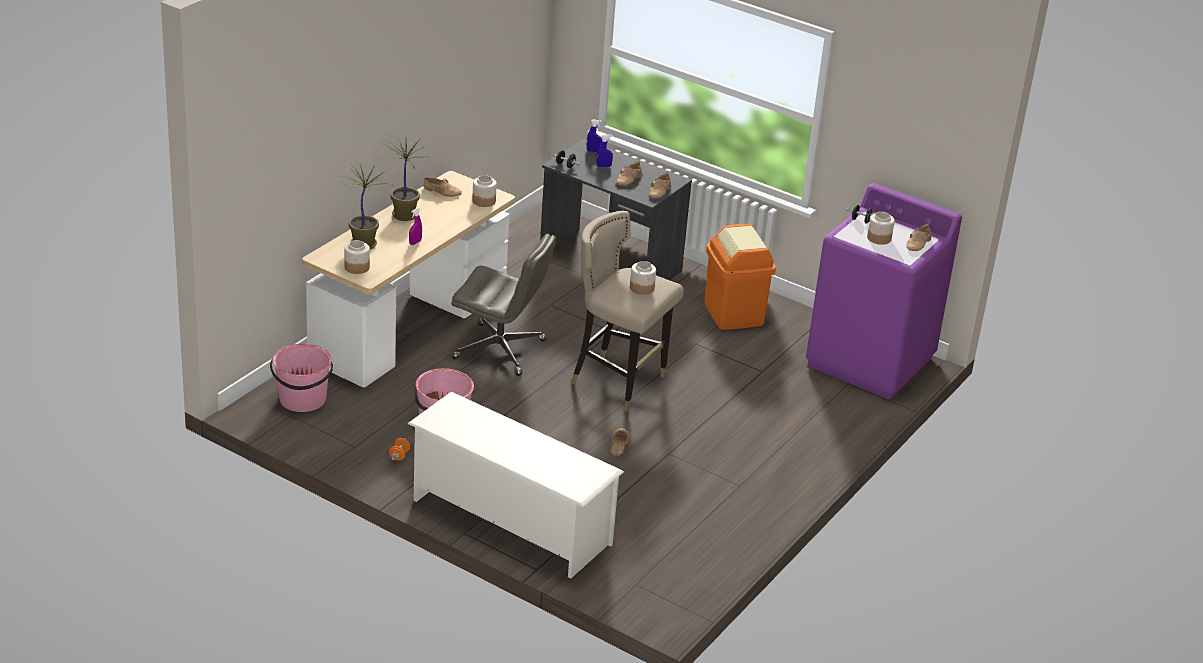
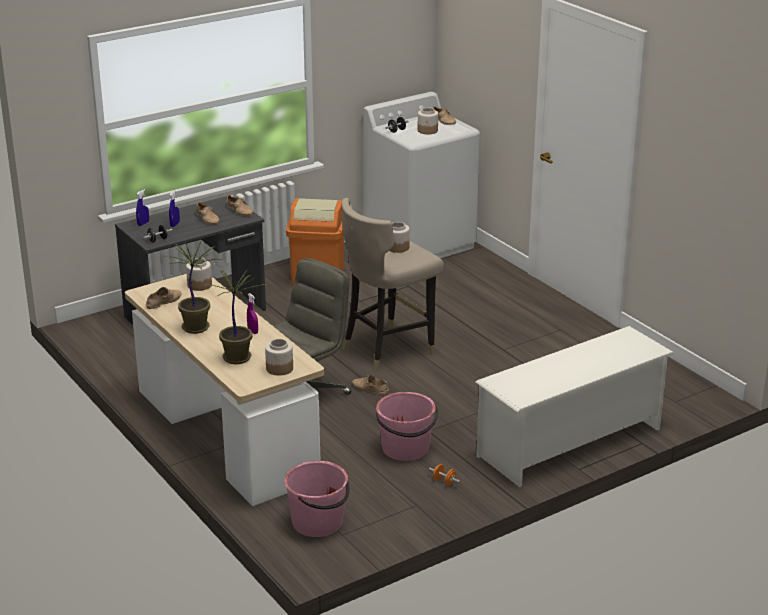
camera: 65 degrees left, 5 degrees down
(618, 444) = (479, 368): beige shoe -> beige shoe (369, 389)
(870, 361) = (420, 242): purple washing machine -> white washing machine

